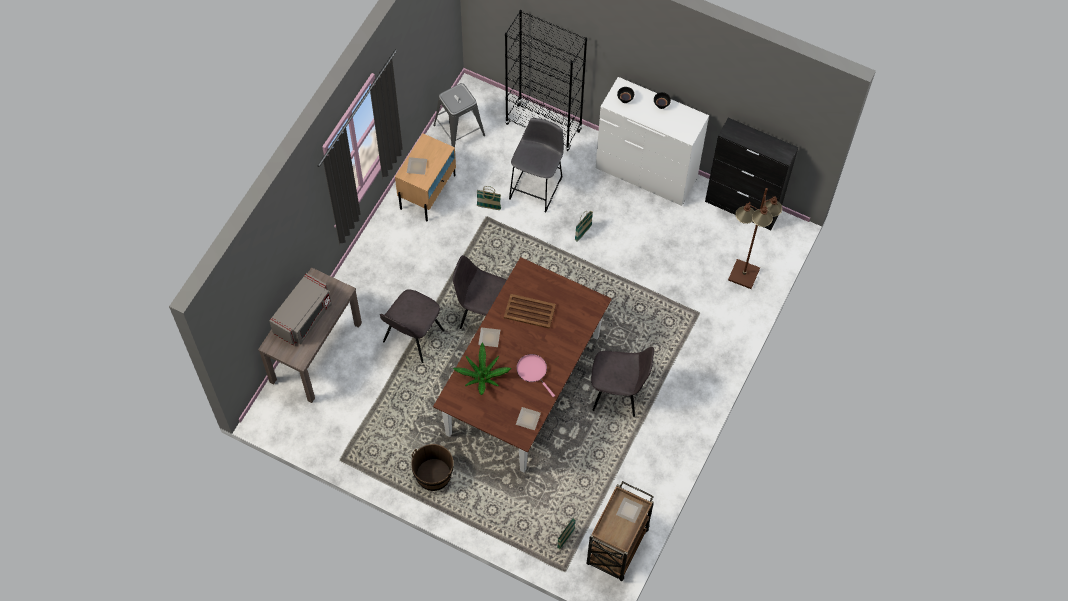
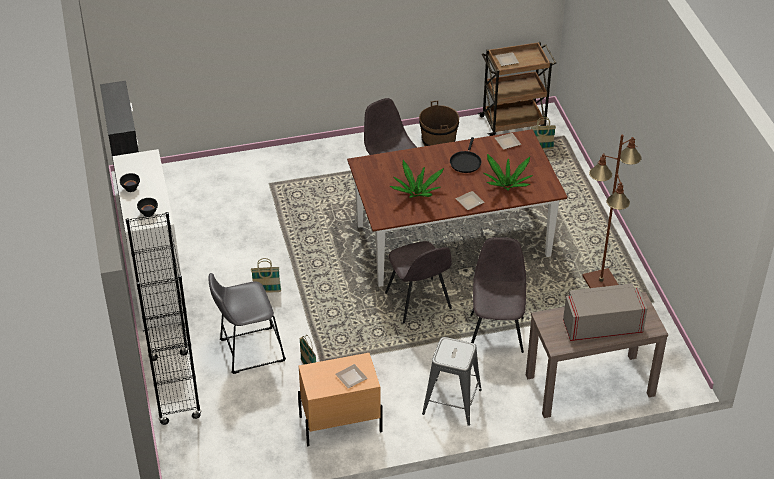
camera: 130 degrees left, 20 degrees down
(412, 337) = (496, 332): grey chair -> grey chair turned 75 degrees counterclockwise
(433, 475) = (590, 242): brown bucket -> brown bucket (438, 141)
(459, 130) = (243, 450): grey stool -> grey stool (452, 402)
(530, 311) = (416, 193): brown tray -> potted plant
(533, 371) = (465, 162): pink frying pan -> black frying pan
(743, 274) = (204, 179): brown floor lamp -> brown floor lamp (601, 282)

